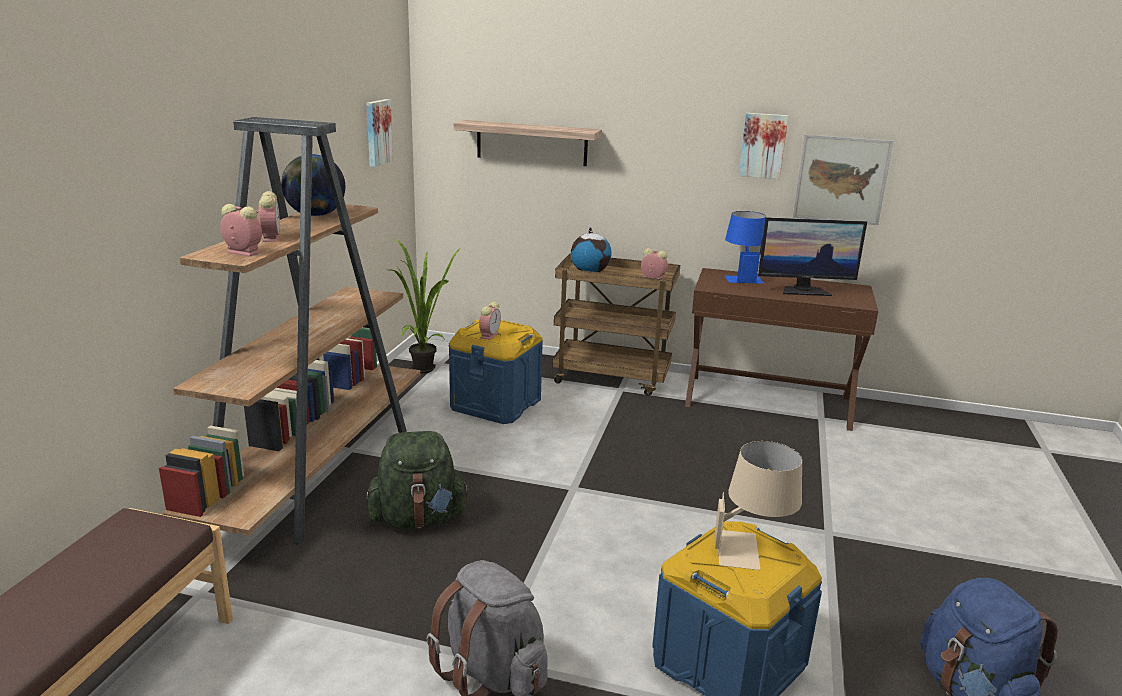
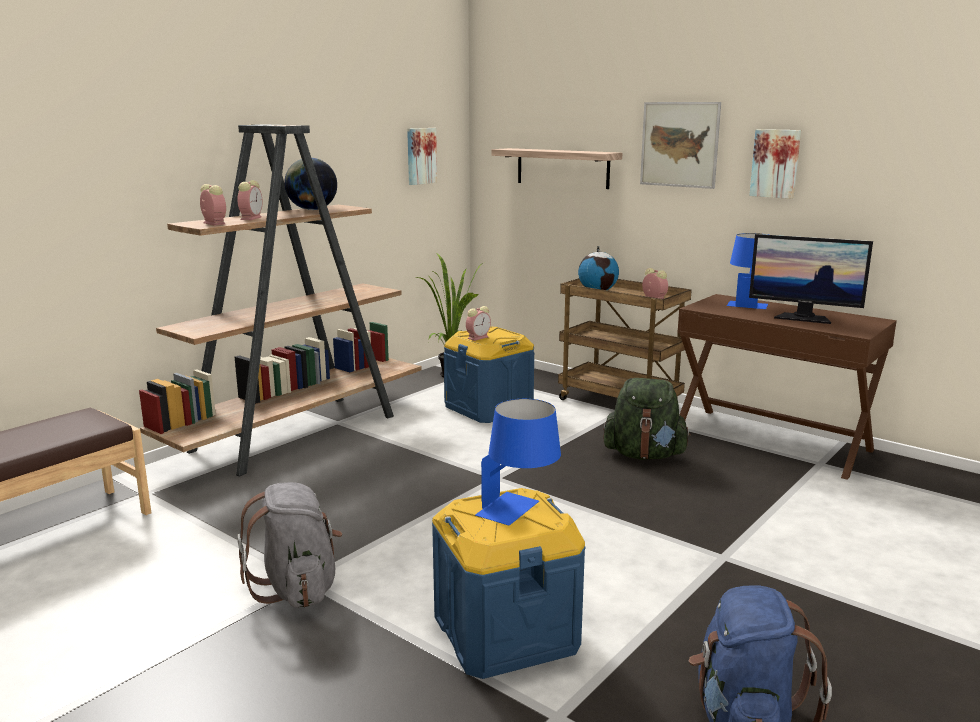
camera: 25 degrees right, 5 degrees down
(418, 519) = (343, 476): green backpack -> green backpack (644, 455)
(751, 550) = (519, 511): beige table lamp -> blue table lamp
(841, 180) = (860, 199): picture -> picture (679, 144)

